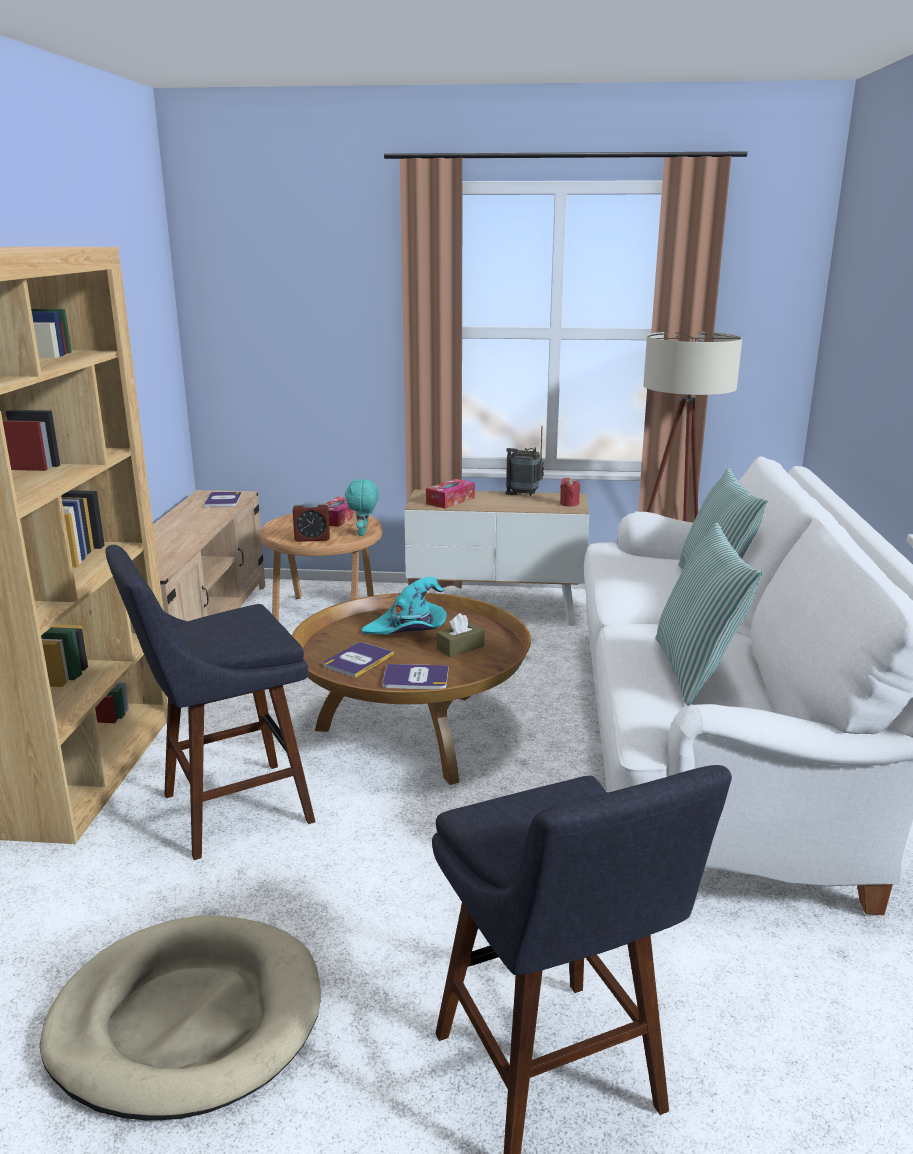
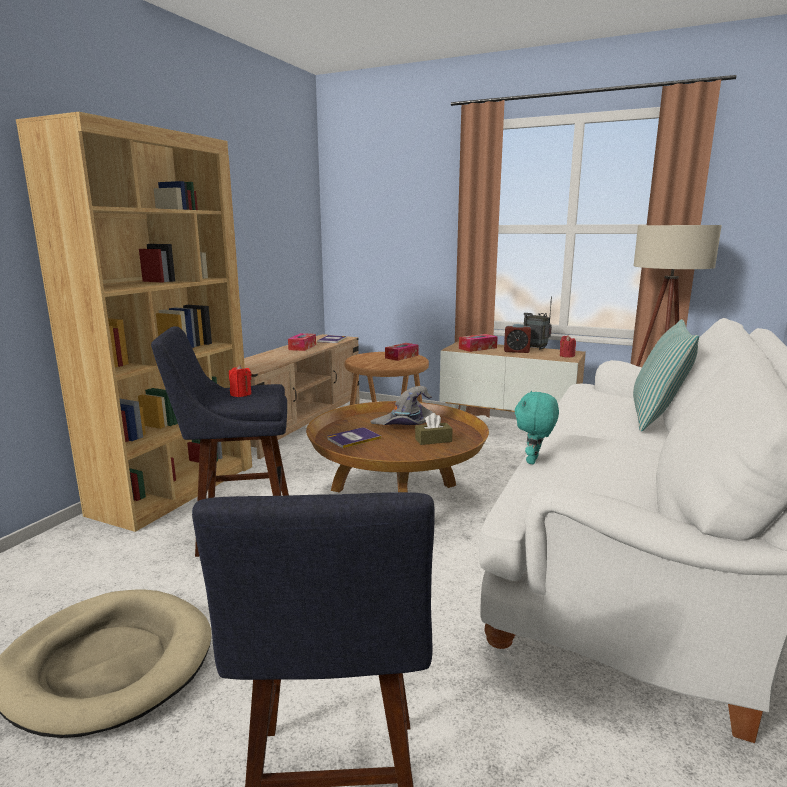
camera: 20 degrees right, 5 degrees down
(190, 519) = (302, 347): none -> tissue box
(230, 631) = (241, 394): none -> red candle
(312, 539) = (374, 365): alarm clock -> alarm clock (516, 351)
(363, 533) = (411, 365): turquoise plush toy -> turquoise plush toy (534, 461)
(408, 630) = (404, 425): turquoise hat -> grey hat
(415, 678) = (385, 454): book -> none
(696, 671) = (595, 470): pillow -> none

